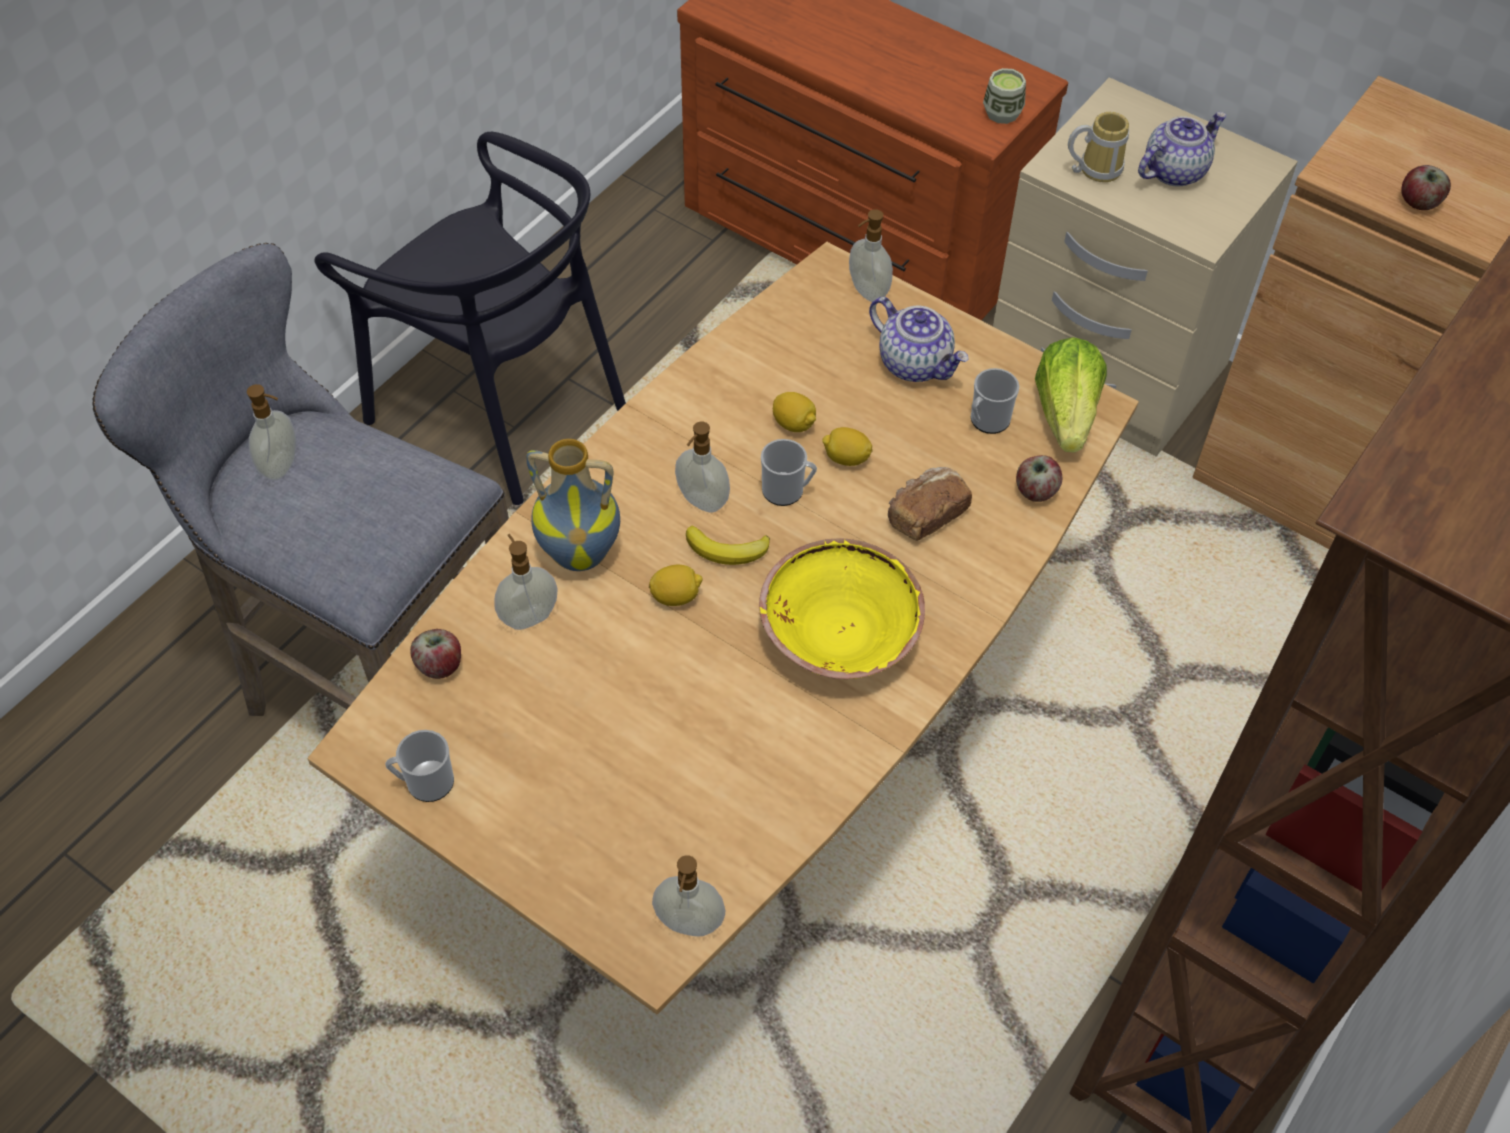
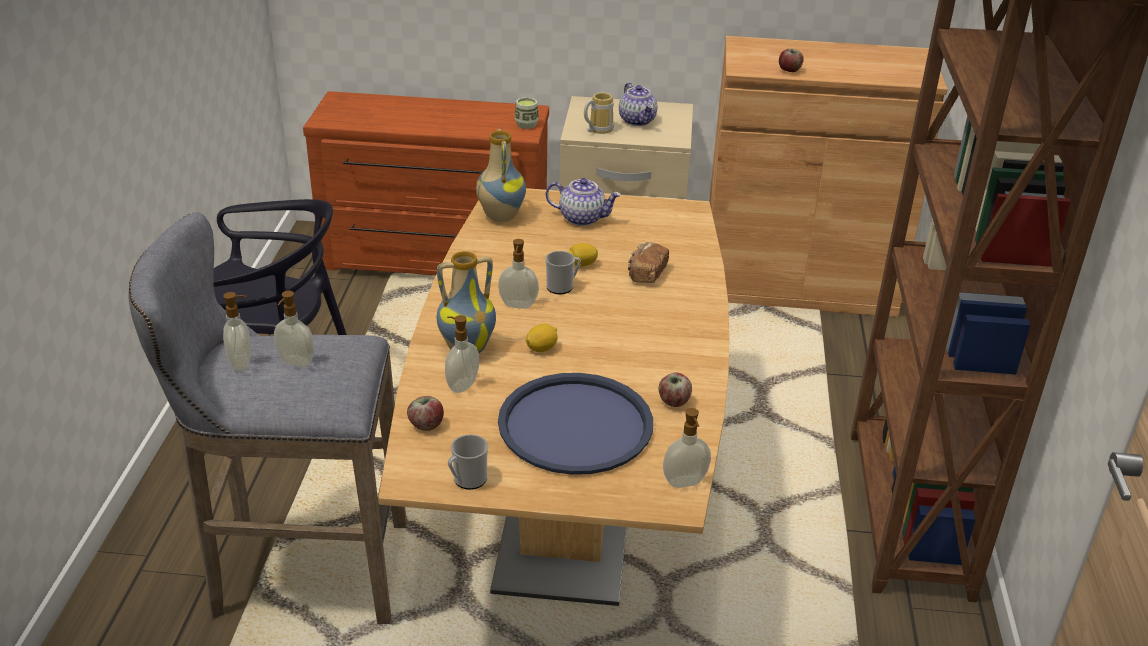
camera: 30 degrees left, 20 degrees down
(621, 755) = (575, 425): none -> blue tray
(727, 550) = (552, 320): banana -> none
(794, 424) = (540, 259): lemon -> none
(798, 314) = (499, 217): none -> vase
(839, 633) = (647, 334): yellow bowl -> none
(867, 291) = (529, 198): soap dispenser -> soap dispenser (296, 362)
(986, 421) = (641, 229): mug -> none
(1035, 491) = (693, 248): apple -> apple (673, 402)
(1066, 414) = (679, 215): lettuce -> none
(1174, 170) = (637, 120): teapot -> teapot turned 135 degrees clockwise

